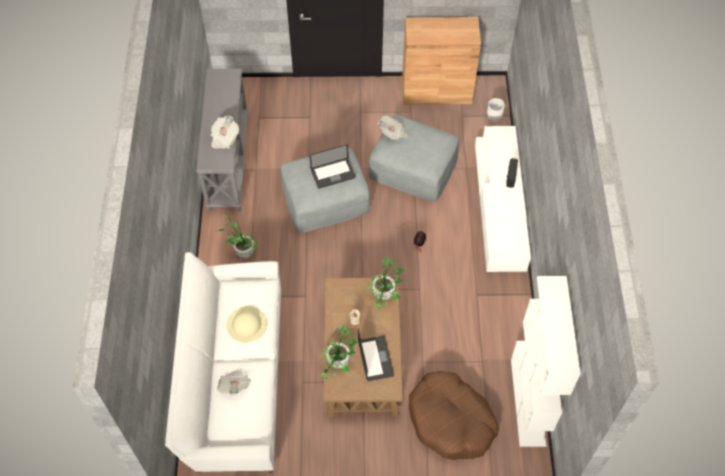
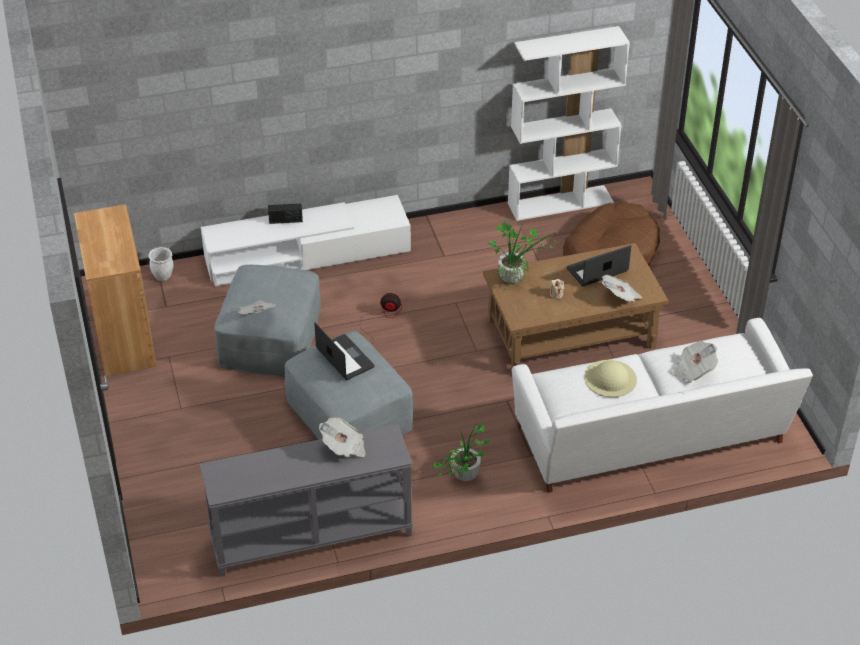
camera: 105 degrees left, 15 degrees down
(338, 365) = (620, 297): potted plant -> newspaper

